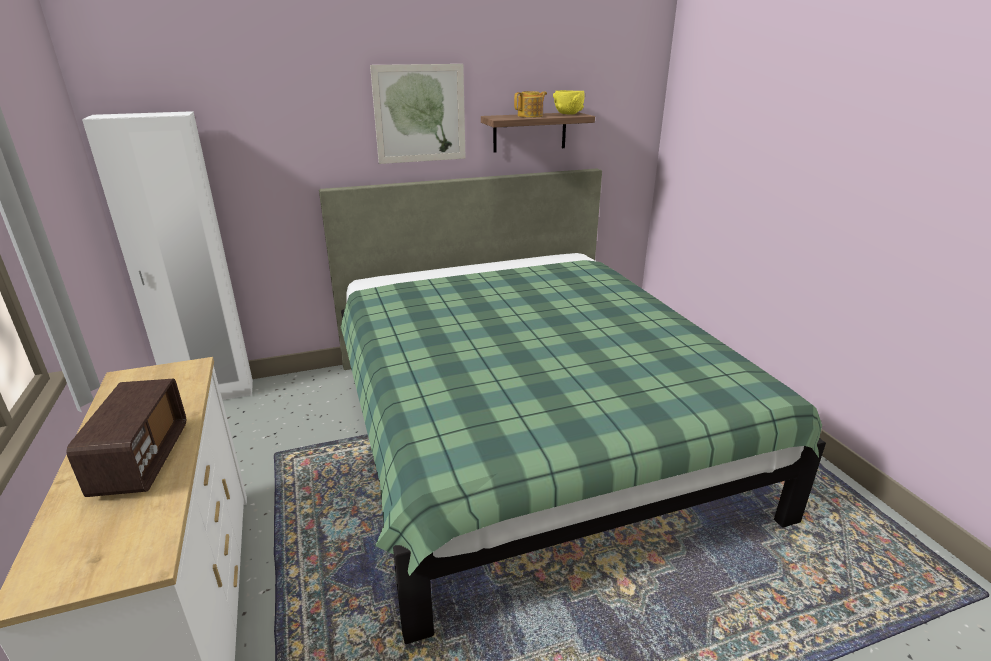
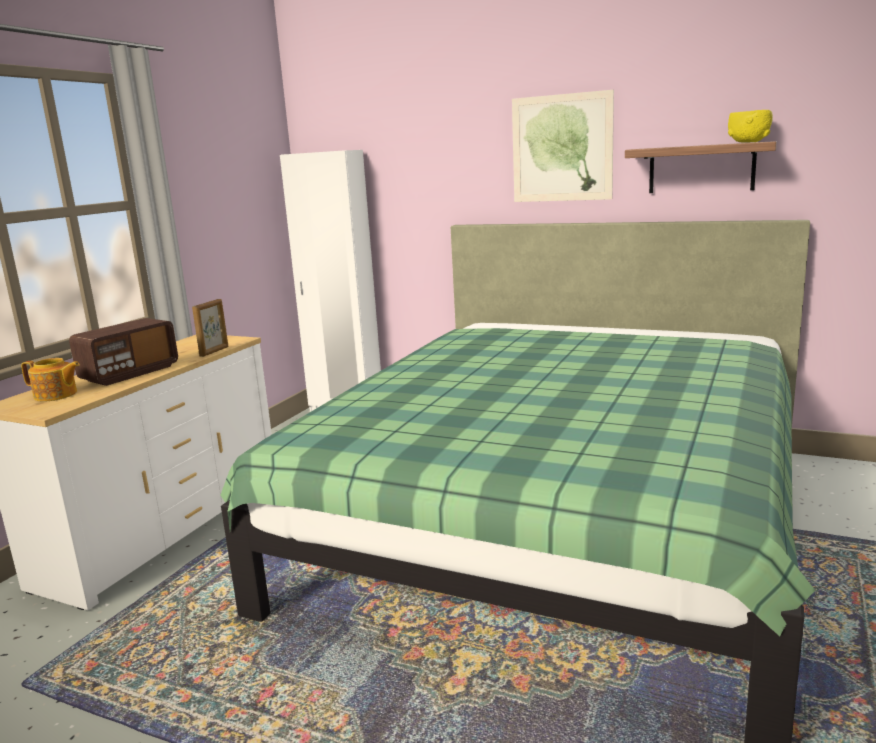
camera: 45 degrees right, 10 degrees down
(196, 392) = (214, 351): none -> picture frame
(530, 116) = (688, 145): teapot -> teapot (56, 395)

